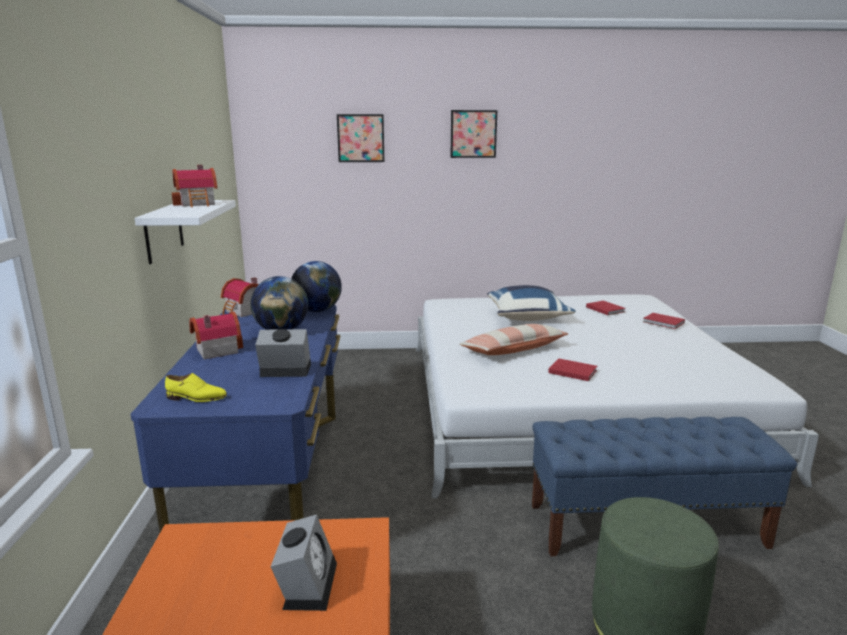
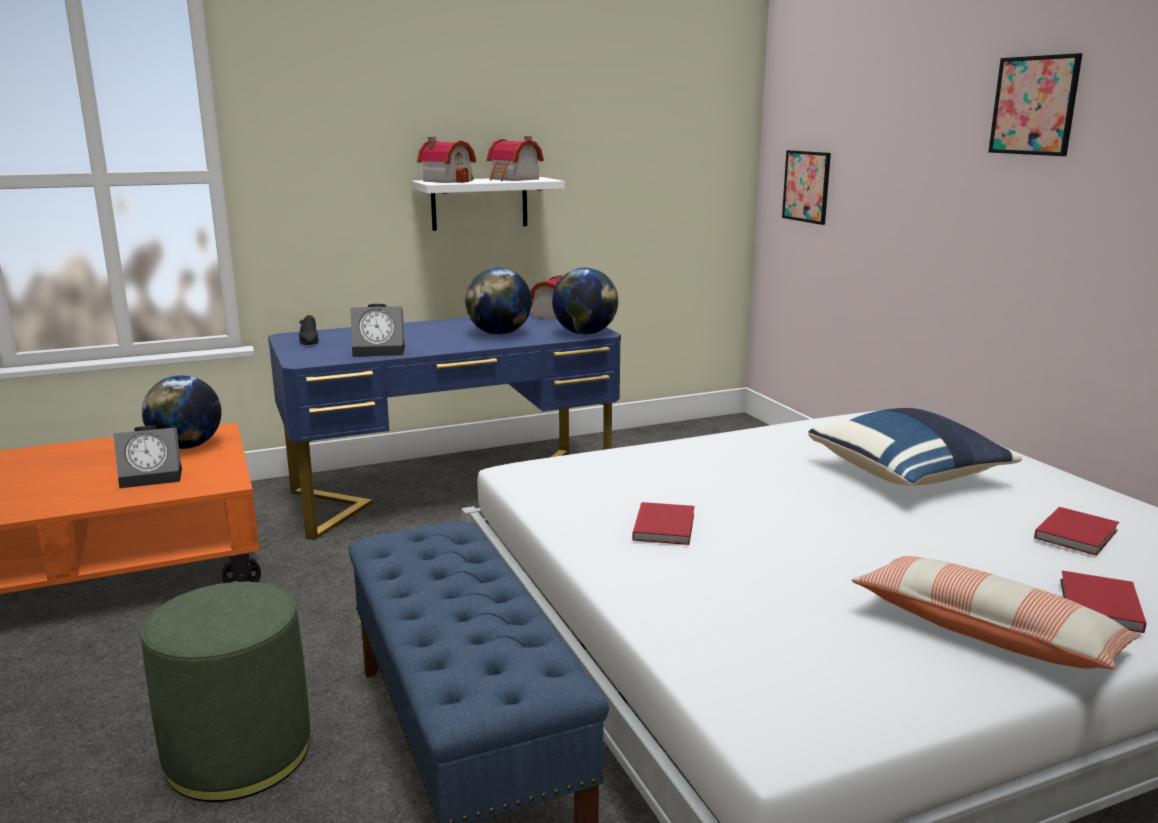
camera: 70 degrees right, 0 degrees up
(196, 398) = (309, 340): yellow shoe -> black shoe
(215, 350) = (426, 326): toy house -> toy house (449, 181)
(220, 561) = (186, 446): none -> globe
(283, 372) = (381, 351): alarm clock -> alarm clock turned 105 degrees clockwise
(360, 138) = (878, 113): picture -> picture (806, 186)
(513, 350) = (715, 480): pillow -> pillow (986, 633)

